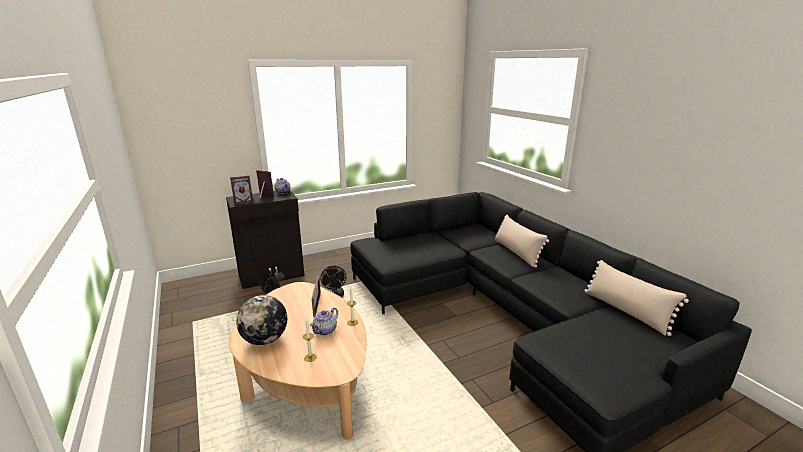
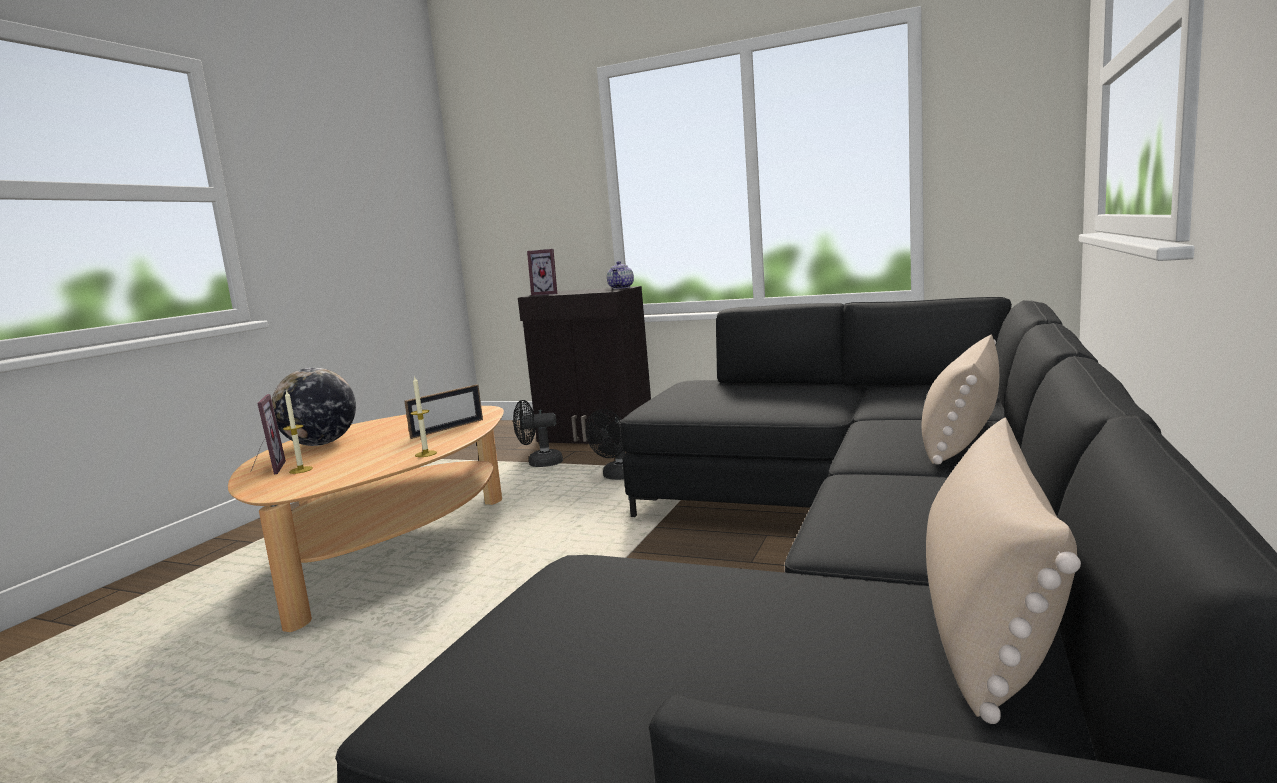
camera: 50 degrees right, 10 degrees down
(264, 197) = (584, 291): picture frame -> picture frame (266, 469)
(325, 330) = (381, 453): teapot -> none

